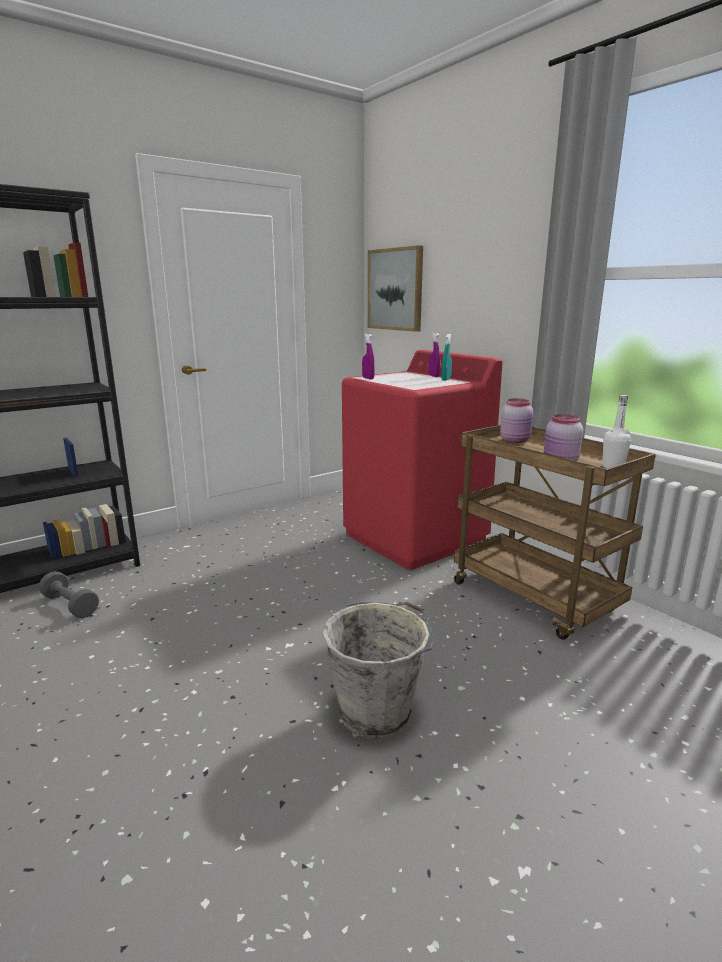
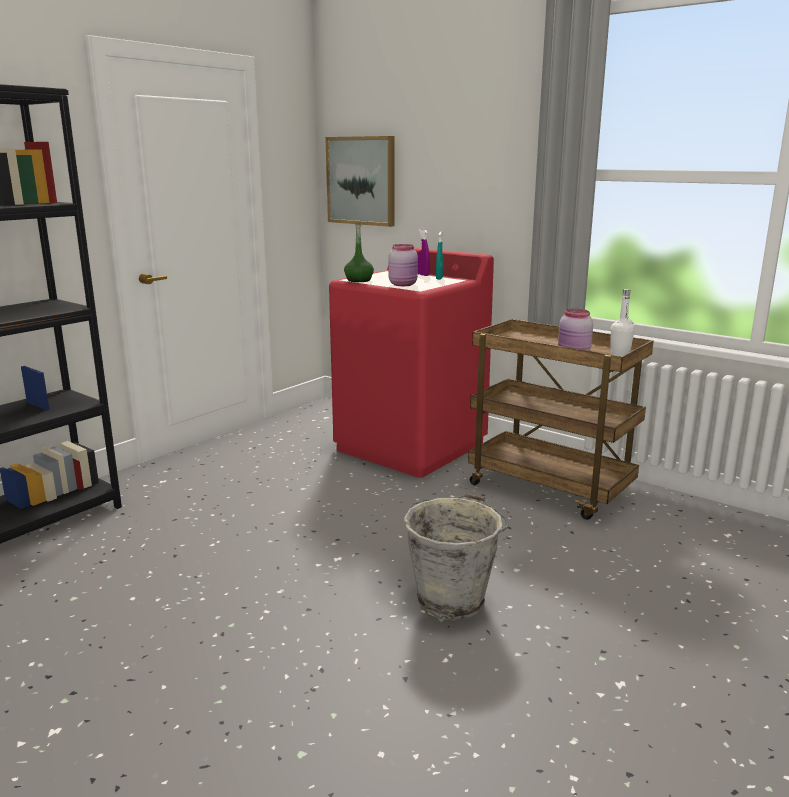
camera: 15 degrees left, 0 degrees up
(70, 605) = (68, 556): grey dumbbell -> none
(368, 378) = (359, 280): purple spray bottle -> green bottle
(515, 440) = (520, 336): pink jar -> pink jar (403, 284)

